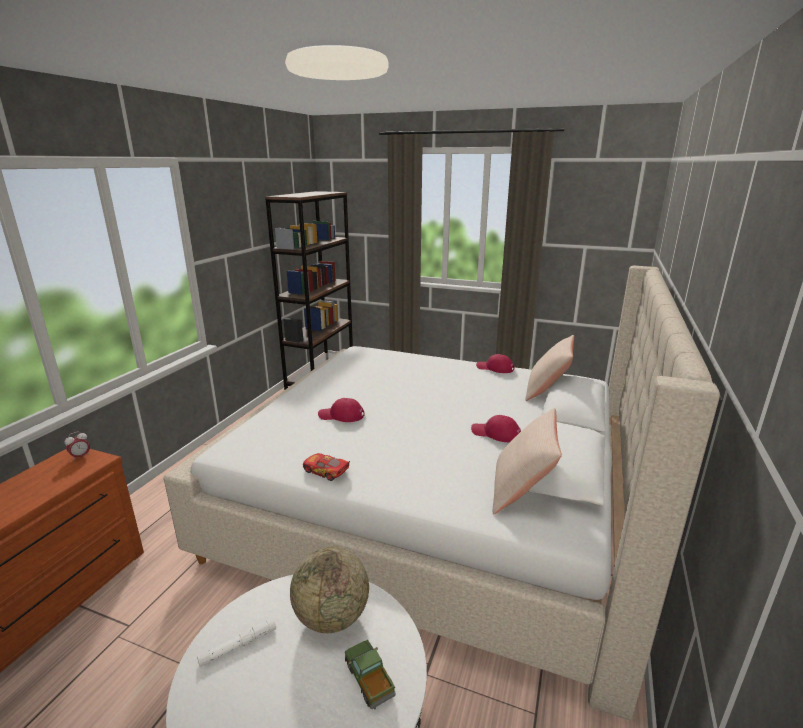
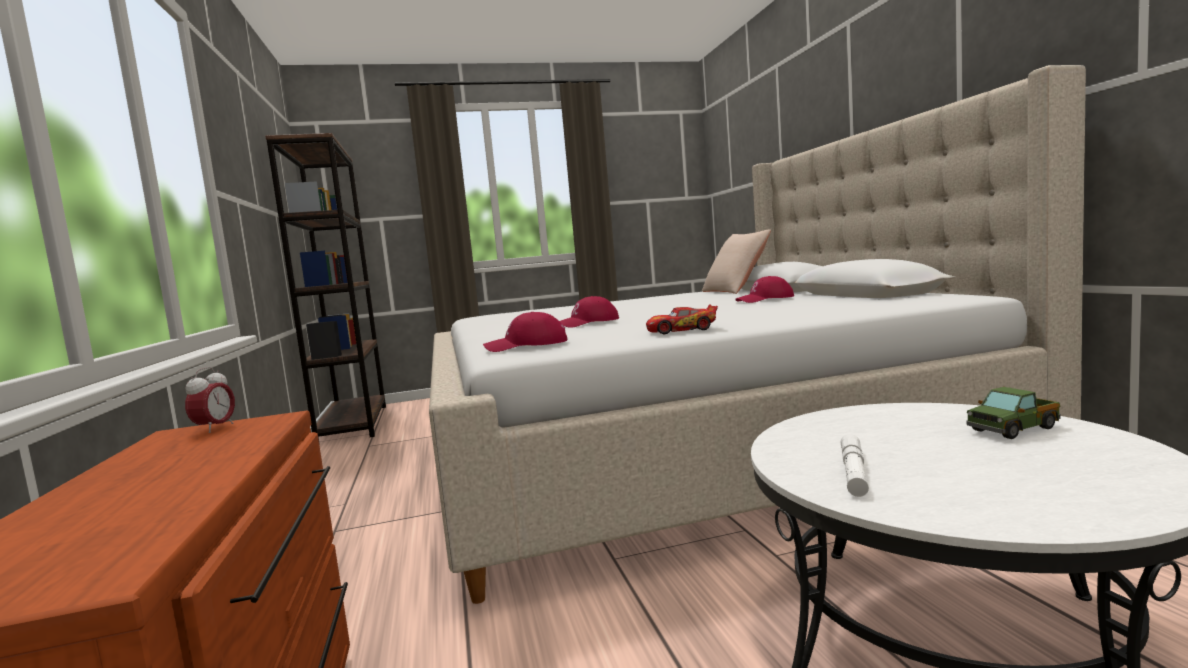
camera: 35 degrees left, 15 degrees down
(332, 617) = (879, 426): globe -> none
(369, 679) = (1013, 429): toy truck -> toy truck turned 45 degrees counterclockwise
(495, 368) = (658, 295): red cap -> red cap (526, 346)
(522, 490) = (872, 299): beige pillow -> none

